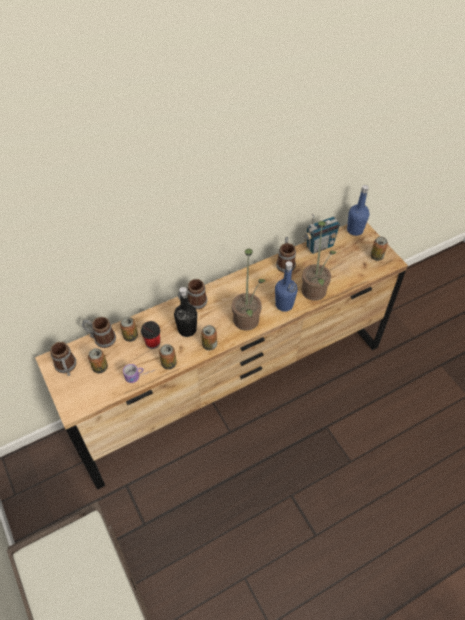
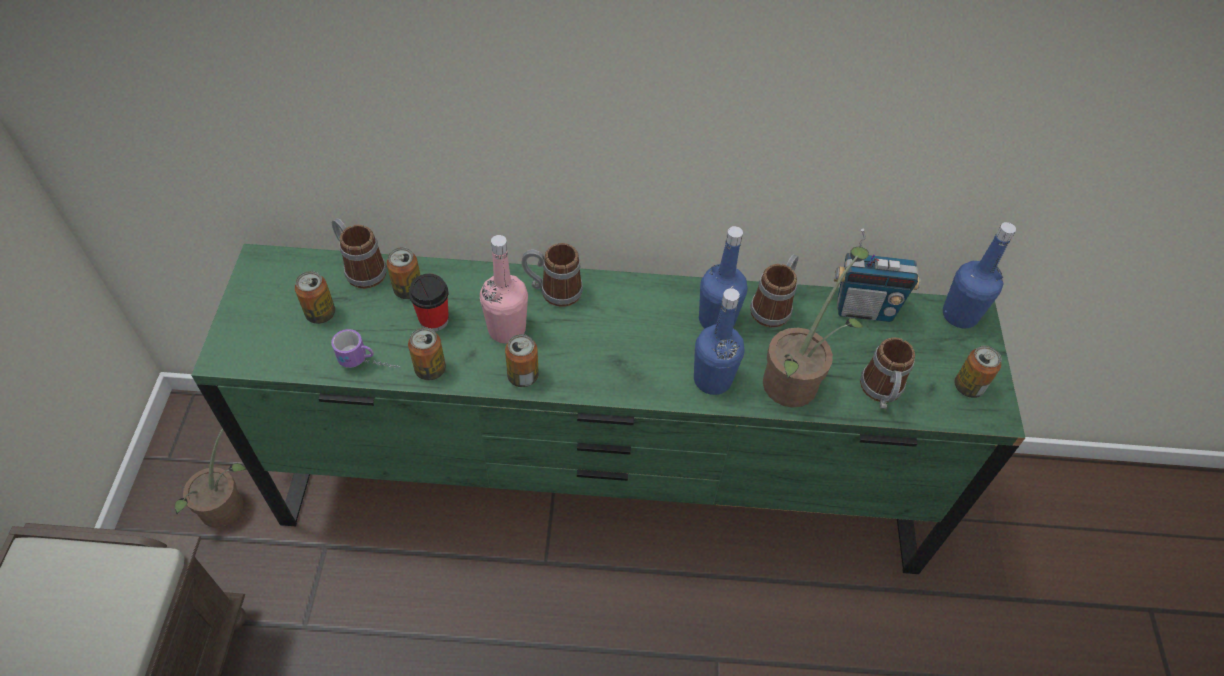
camera: 30 degrees right, 0 degrees up
(67, 368) = (273, 286): mug -> mug (881, 393)
(187, 329) = (507, 329): black bottle -> pink bottle
(232, 387) = (603, 489): brown dresser -> green dresser
(247, 316) = (628, 363): potted plant -> potted plant (228, 503)
(268, 280) = (716, 320): none -> blue bottle

